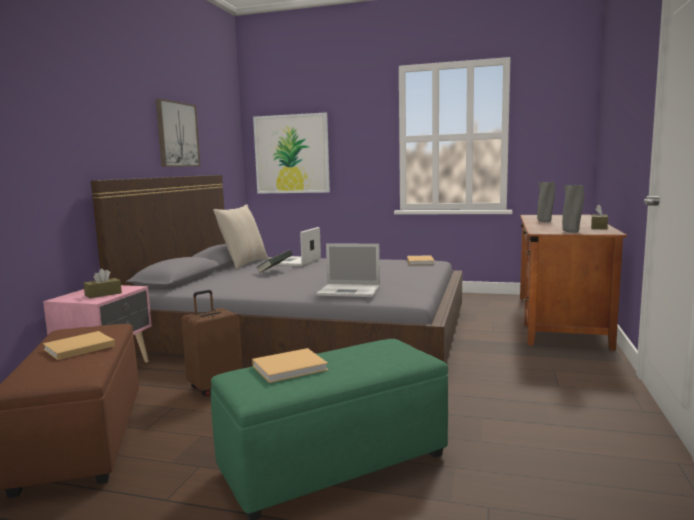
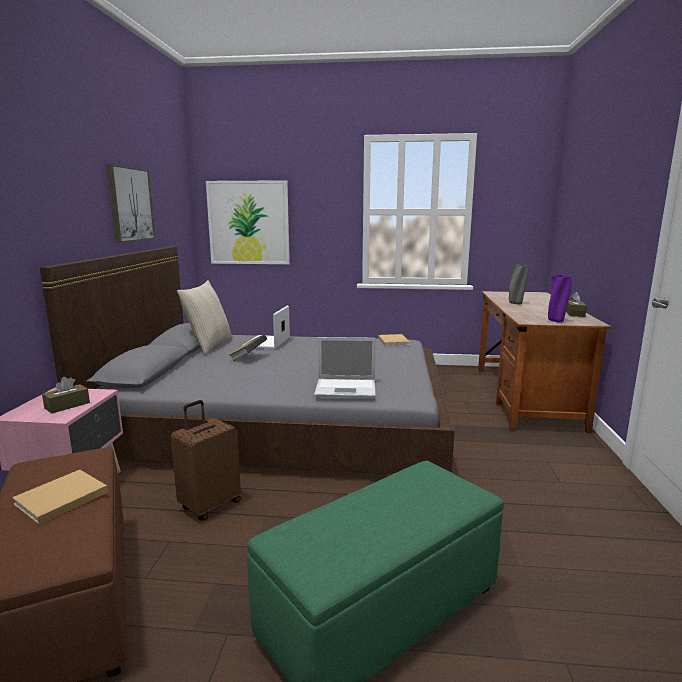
camera: 10 degrees left, 5 degrees up
(291, 367) = (342, 521): beige book -> none
(571, 232) = (556, 321): grey vase -> purple vase

